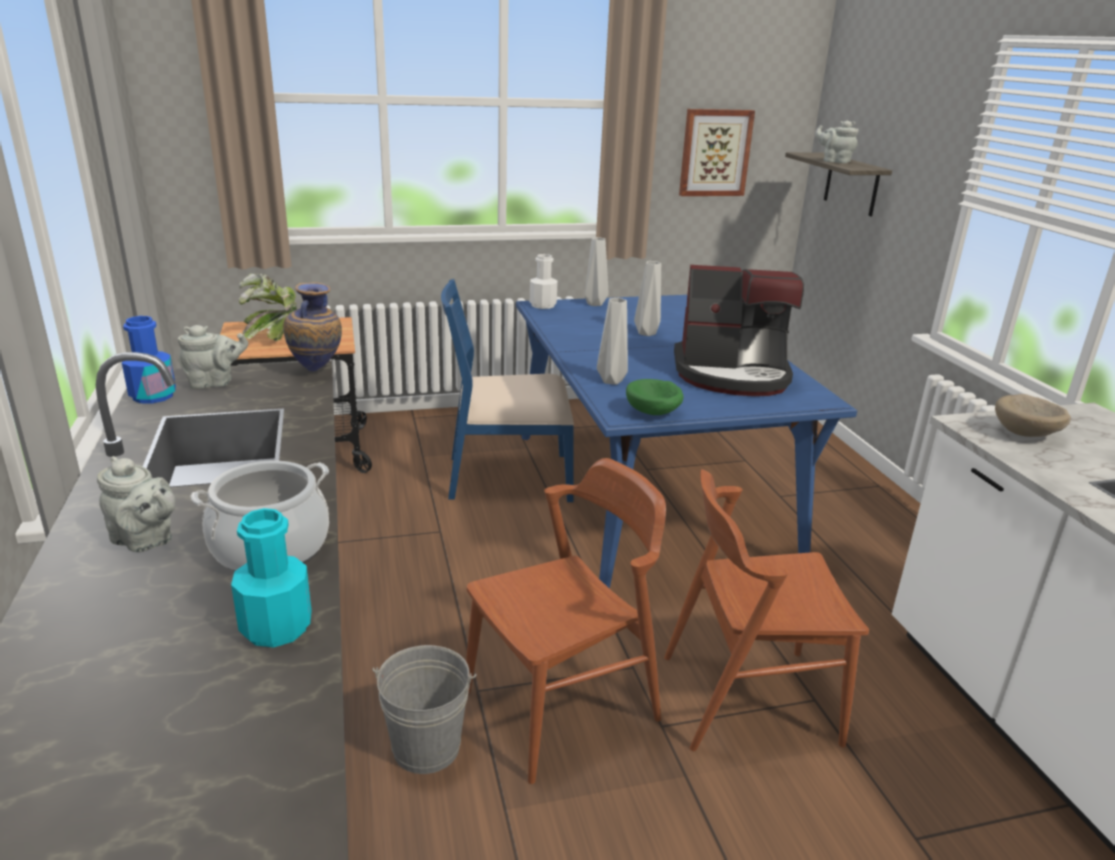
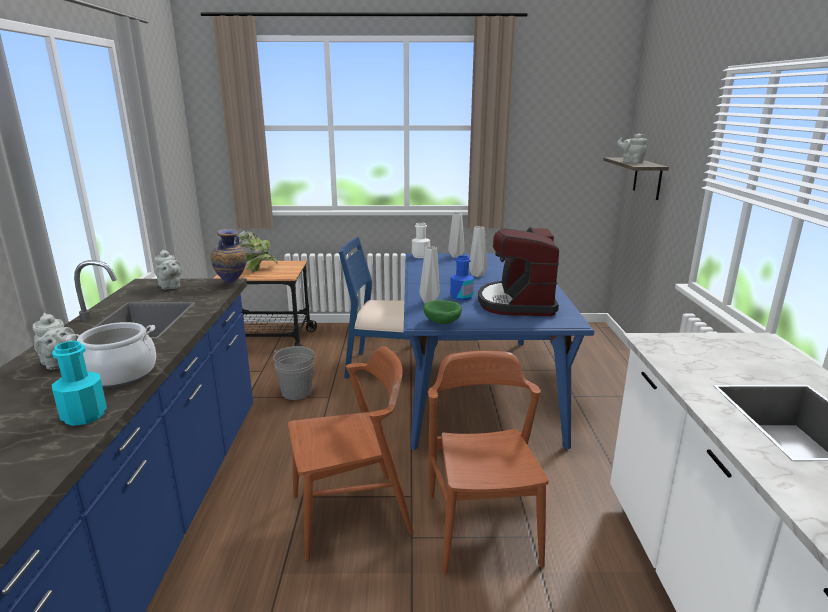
camera: 15 degrees right, 5 degrees down
(153, 396) = (131, 291): blue bottle -> blue bottle (461, 297)
(215, 383) = (170, 287): grey teapot -> grey teapot turned 60 degrees clockwise
(426, 747) = (253, 526): grey bucket -> grey bucket (297, 392)
(715, 153) = (554, 158): picture -> none
(732, 375) = (517, 303): coffee machine -> coffee machine turned 75 degrees clockwise
(748, 698) = (482, 528): brown chair -> brown chair turned 75 degrees clockwise
(1026, 434) = (689, 350): beige bowl -> none

